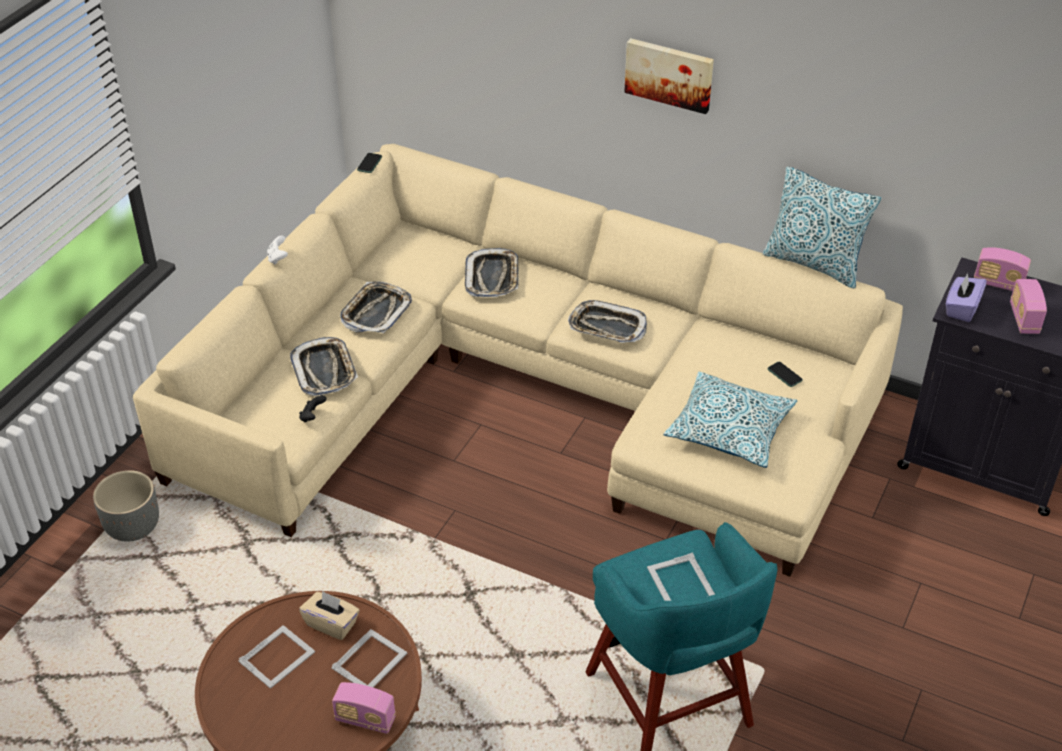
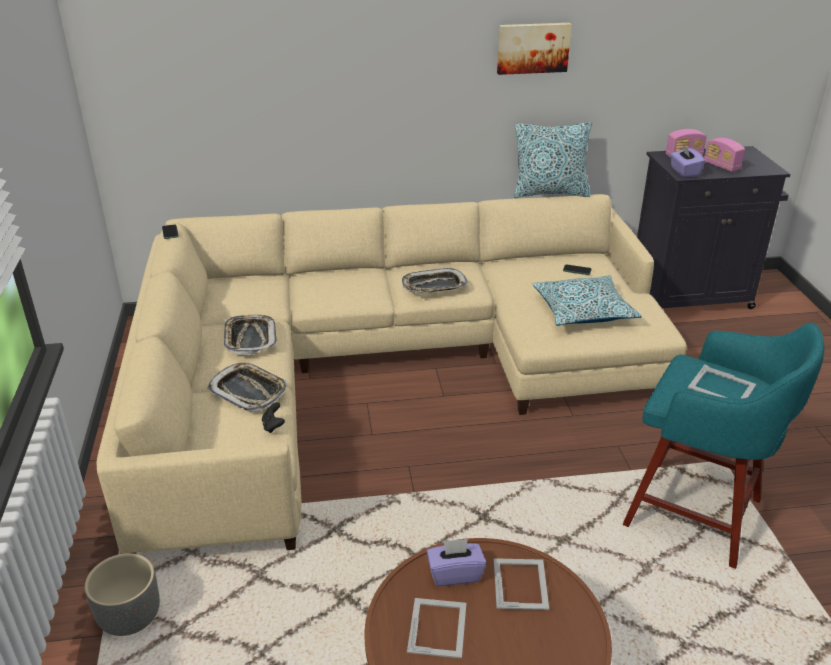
camera: 35 degrees left, 10 degrees down
(278, 258) = (157, 310): white game controller -> none
(331, 624) = (455, 573): beige tissue box -> purple tissue box
(365, 719) = (572, 633): radio -> none
(492, 277) = (318, 287): tray -> none
(669, 74) = (413, 76): picture -> picture (532, 47)

